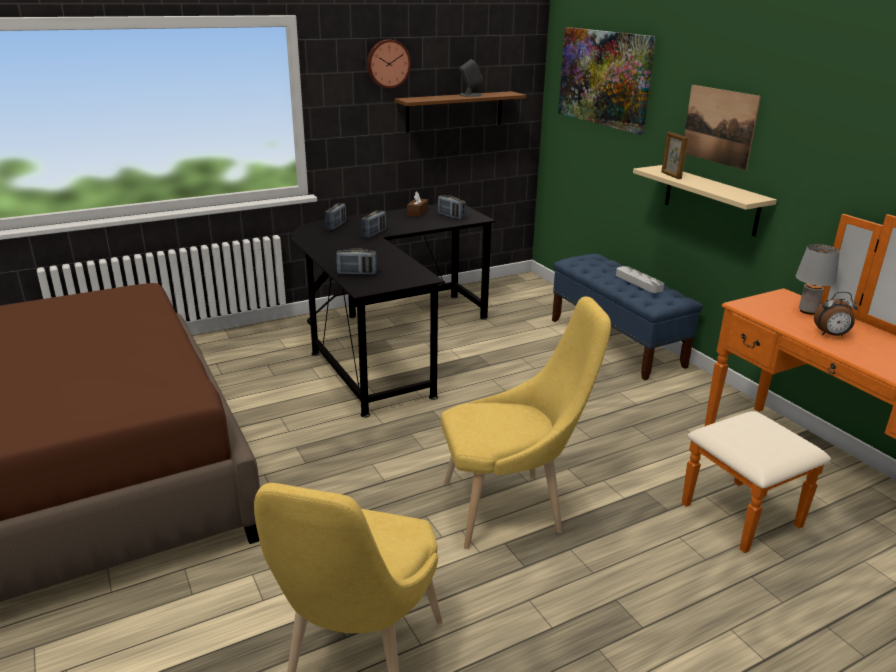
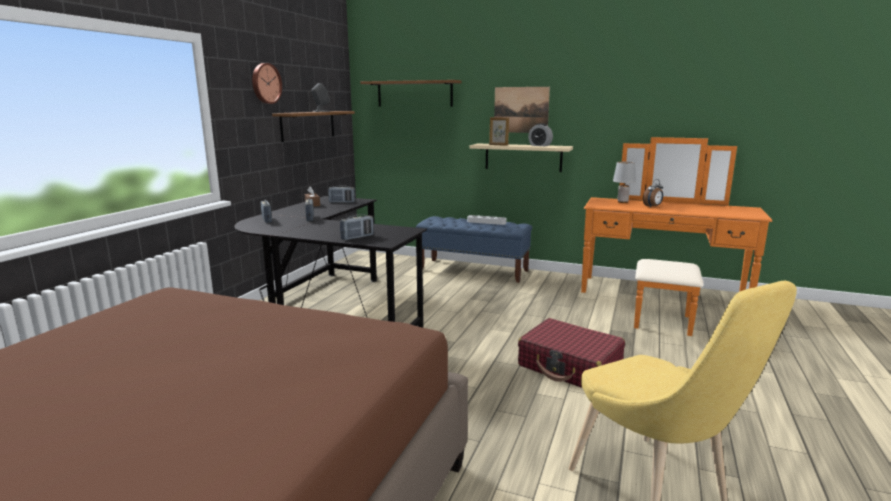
camera: 40 degrees left, 10 degrees down
(510, 508) = (570, 366): yellow chair -> red suitcase
(604, 78) = (414, 93): picture -> brown shelf
(725, 188) = (540, 145): none -> alarm clock

